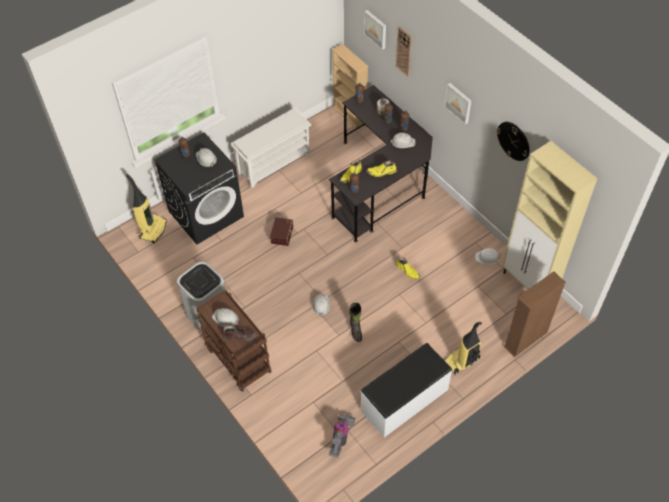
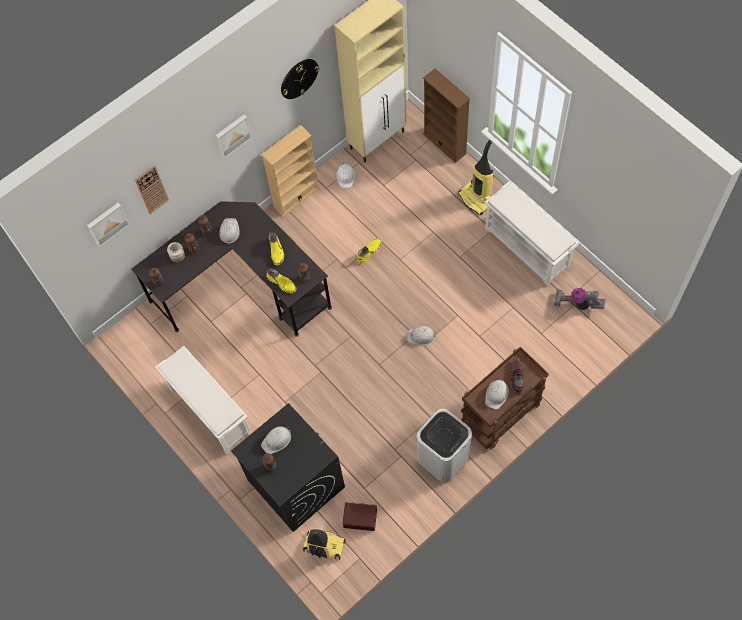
camera: 90 degrees left, 10 degrees up
(282, 235) = (324, 388): brown storage box -> brown storage box (360, 517)
(349, 115) = (129, 328): beige bookcase -> beige bookcase (296, 197)
(356, 331) = (451, 299): black boot -> none
(405, 400) = (527, 248): white bench -> white shoe rack

